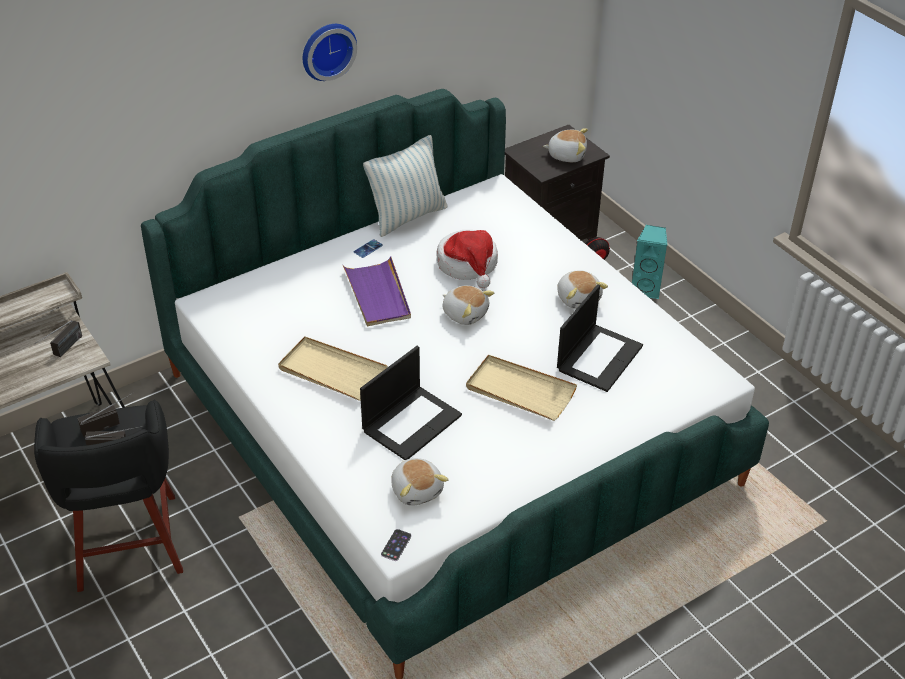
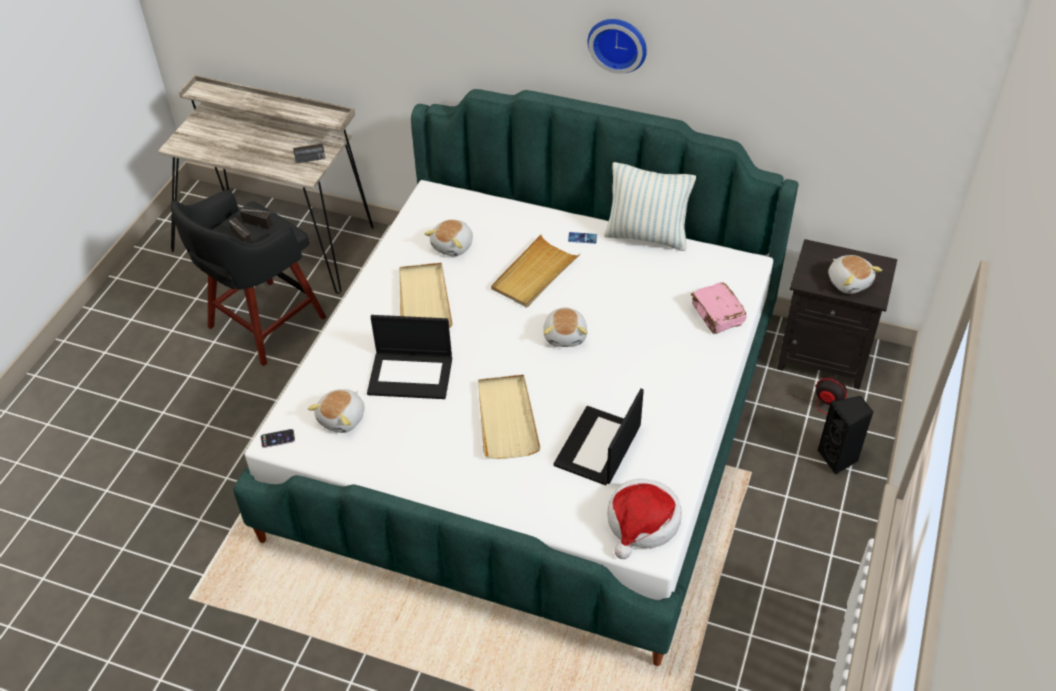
camera: 55 degrees right, 5 degrees up
(378, 295) = (534, 274): purple tray -> beige tray
(468, 264) = (627, 304): hat -> hat (642, 523)
(530, 229) = (717, 315): none -> pink book
(578, 298) = (660, 394): plush toy -> plush toy (453, 246)
(599, 357) = (598, 447): laptop -> laptop turned 120 degrees clockwise
(646, 289) = (839, 458): turquoise speaker -> black speaker

